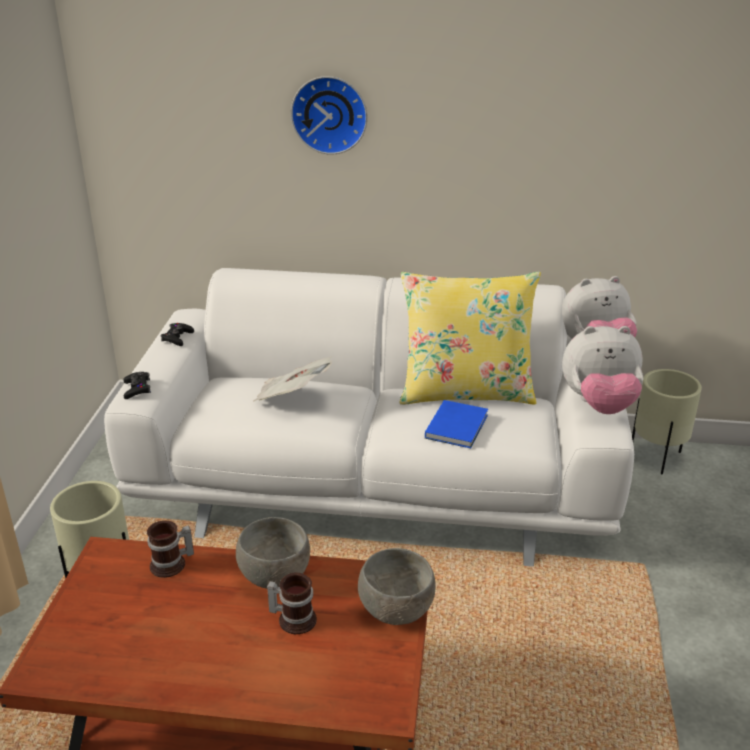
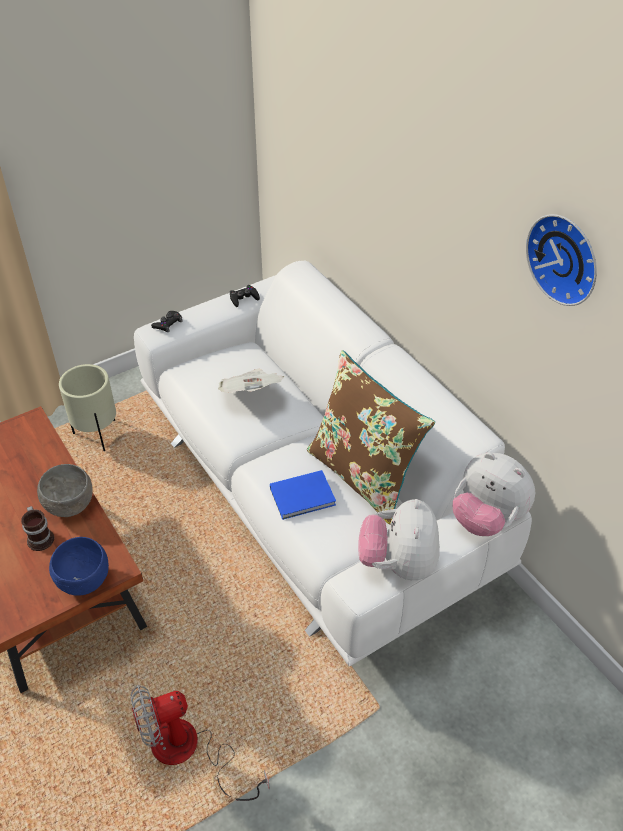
camera: 50 degrees right, 15 degrees up
(172, 565) = (43, 455): mug -> none
(330, 114) = (381, 181): wall clock -> wall clock (566, 258)
(395, 611) = (83, 580): grey bowl -> blue bowl
(466, 392) = (363, 475): yellow pillow -> brown pillow
(591, 716) = (189, 752): none -> fan
(599, 405) = (398, 563): plush toy -> plush toy turned 45 degrees clockwise
(657, 458) = (536, 649): beige planter -> none

